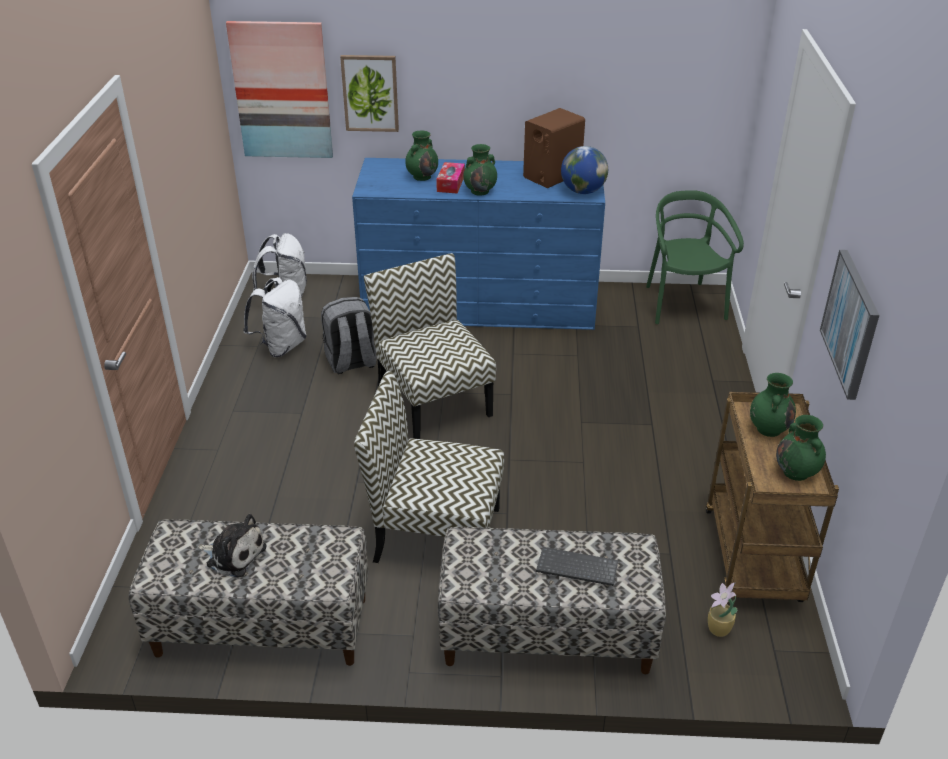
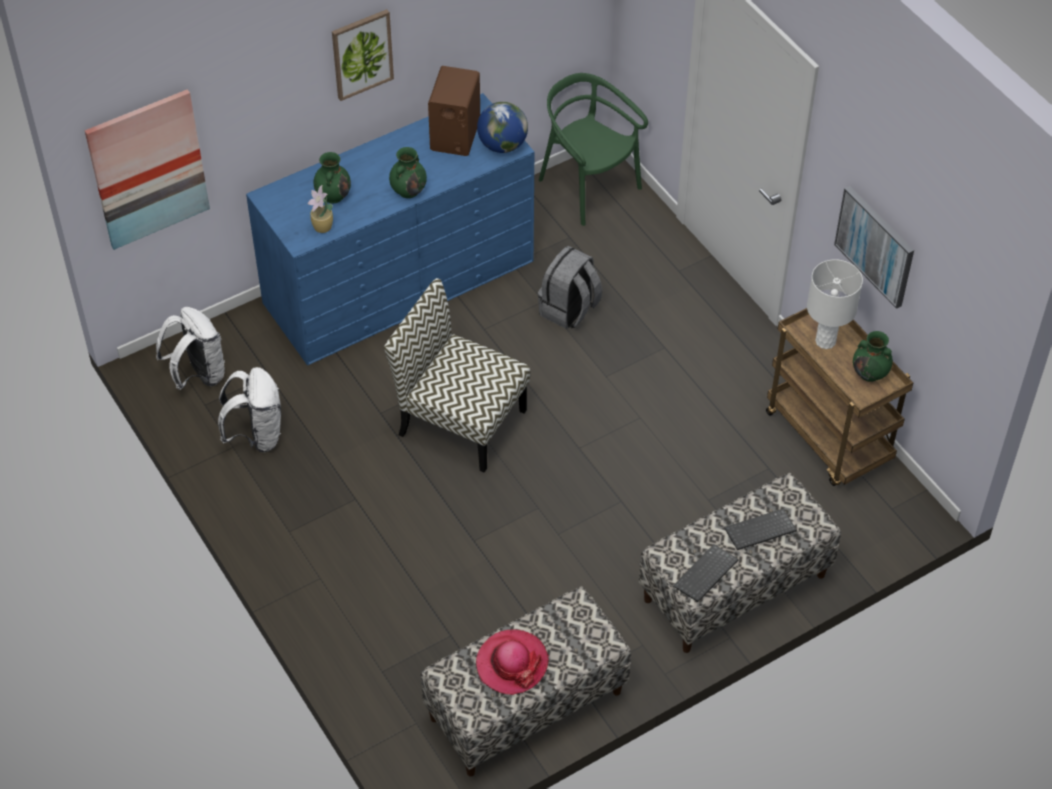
camera: 35 degrees left, 15 degrees up
(234, 555) = (511, 663): plush toy -> hat
(351, 362) = (344, 418): grey backpack -> grey backpack (569, 310)
(370, 93) = (243, 130): picture -> picture (362, 54)
(434, 534) = (582, 552): chair -> none
(450, 183) = (370, 193): tissue box -> none
(485, 578) = (706, 575): none -> keyboard
(718, 630) = (845, 514): potted plant -> potted plant (322, 228)
(768, 428) = (825, 341): green vase -> white table lamp

